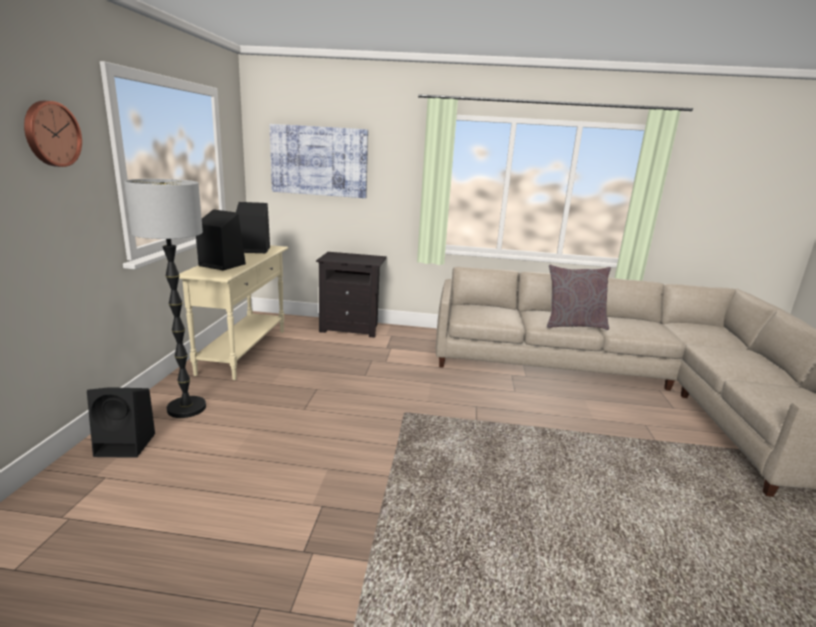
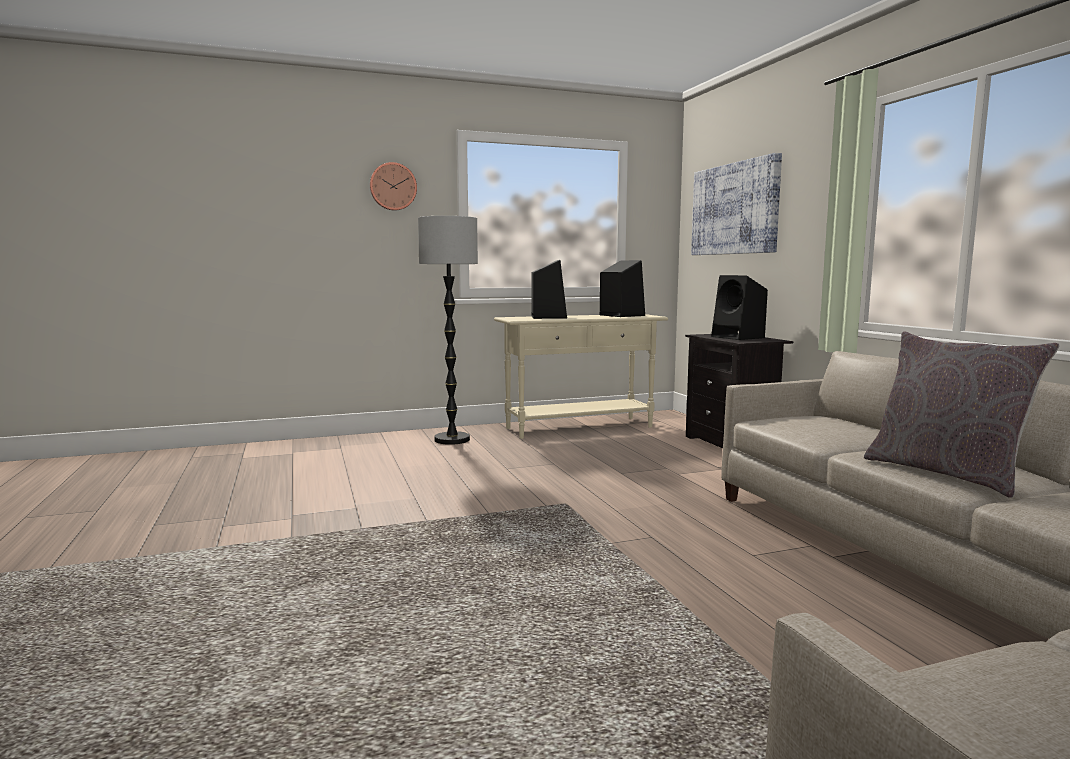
camera: 65 degrees right, 10 degrees down
(127, 444) = (383, 441): black speaker -> black speaker (739, 337)

